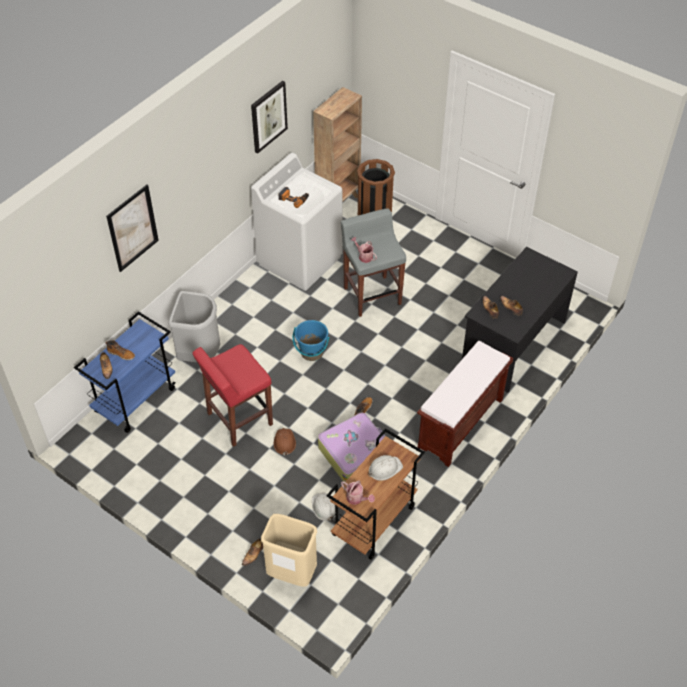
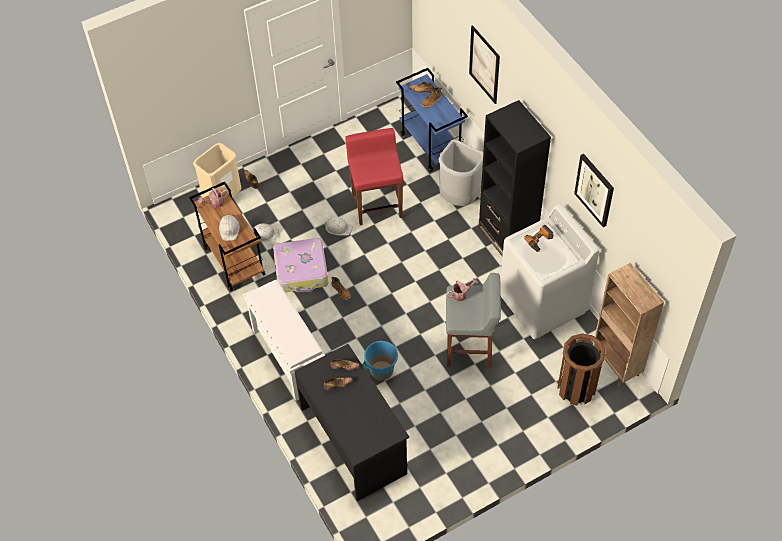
camera: 115 degrees right, 5 degrees up
(234, 304) = (507, 236): none -> black bookcase
(284, 442) = (338, 228): brown hard hat -> white hard hat
(312, 352) = (422, 276): blue bucket -> blue bucket (381, 370)
(460, 424) = (288, 356): brown bench -> white bench

